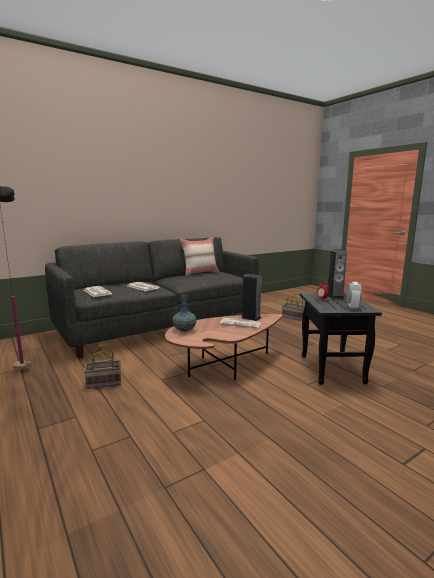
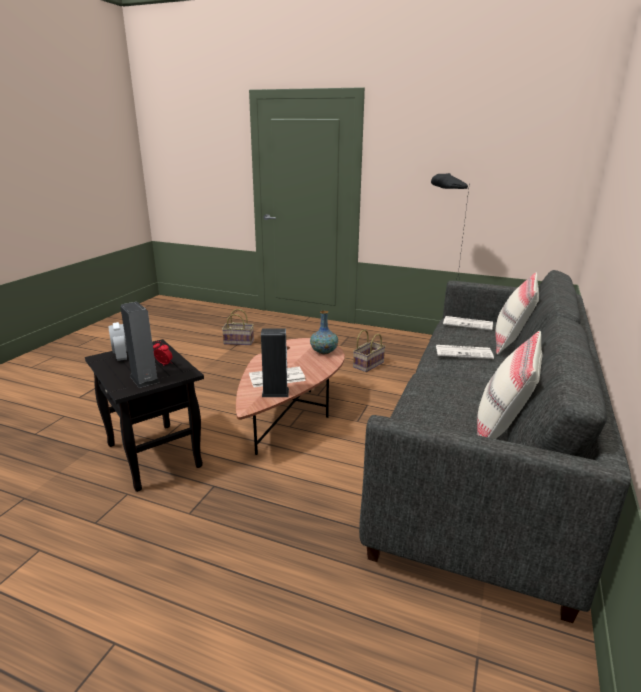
camera: 145 degrees right, 10 degrees up
(108, 285) = (511, 343): none -> beige pillow
(292, 317) = (280, 632): basket -> basket (239, 341)

